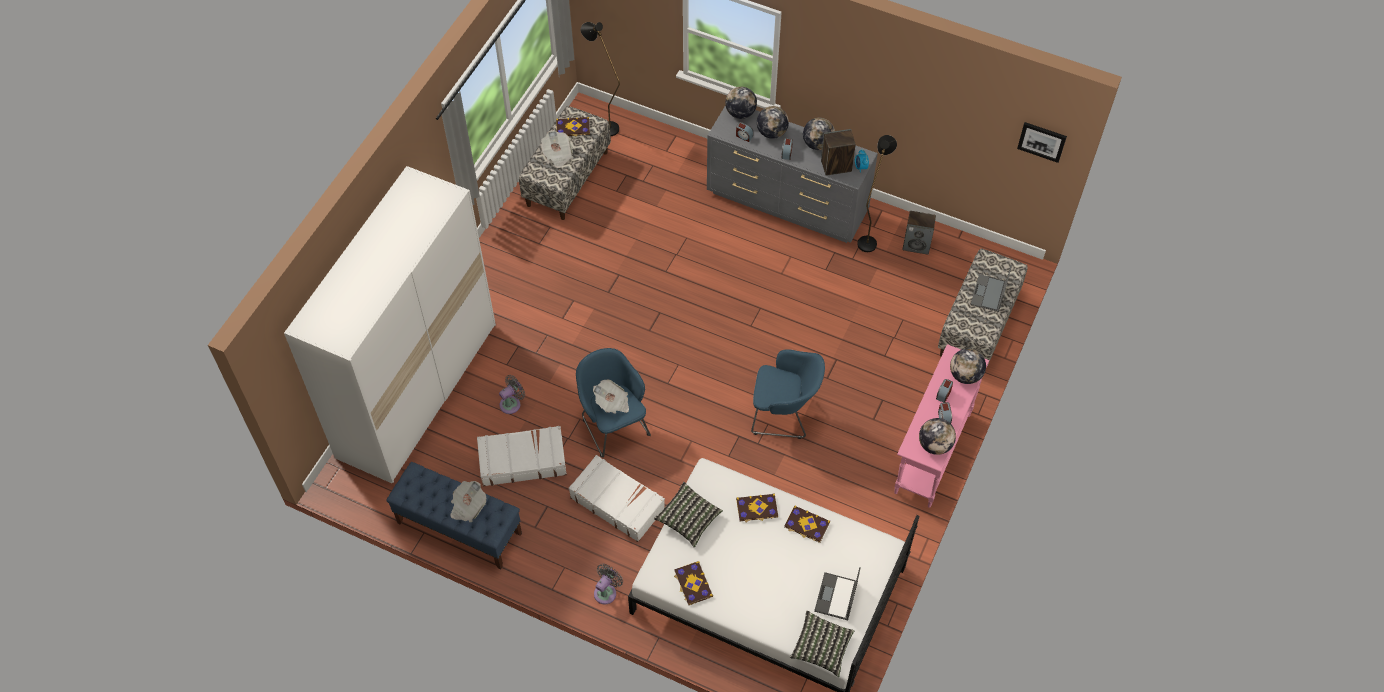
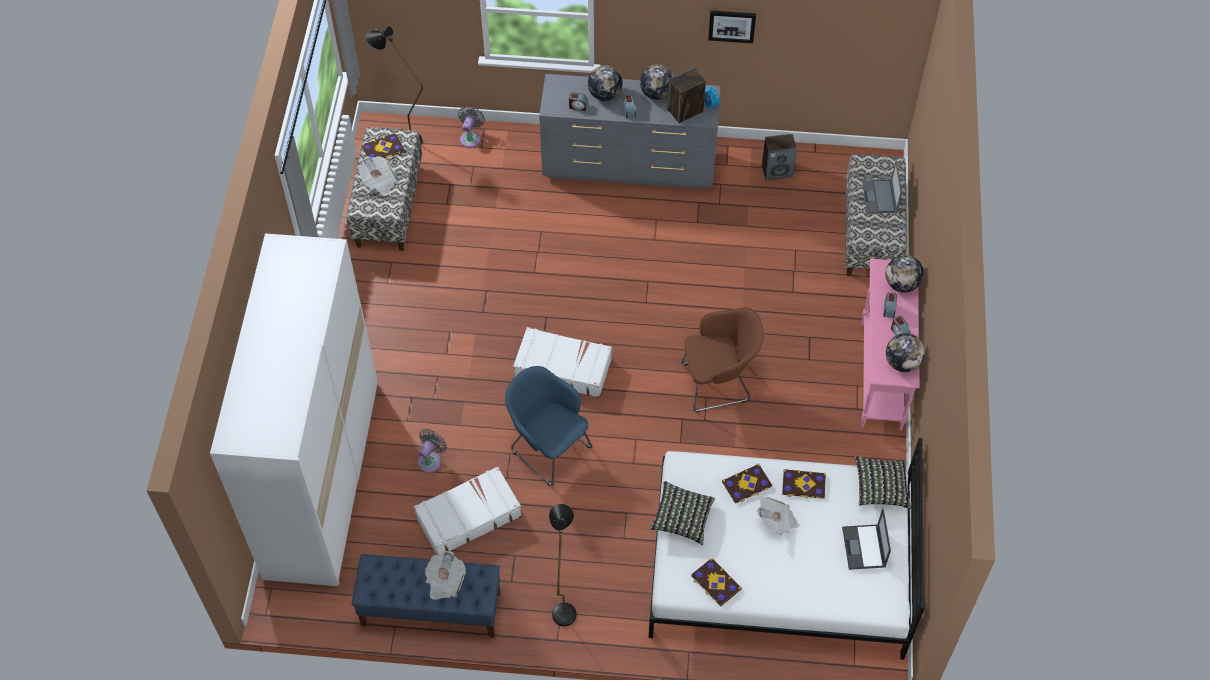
camera: 20 degrees left, 0 degrees up
(606, 591) = (615, 623): grey fan -> grey fan (471, 137)
(612, 403) = (550, 424): newspaper -> newspaper (777, 521)
(617, 502) = (587, 527): white suitcase -> white suitcase (563, 367)
(740, 113) = (564, 83): globe -> none
(784, 415) = (719, 382): blue armchair -> brown armchair
(821, 647) = (871, 603): pillow -> pillow (881, 488)
(868, 238) = (727, 178): black floor lamp -> black floor lamp (564, 606)
(1042, 141) = (895, 26): picture -> picture (732, 25)

